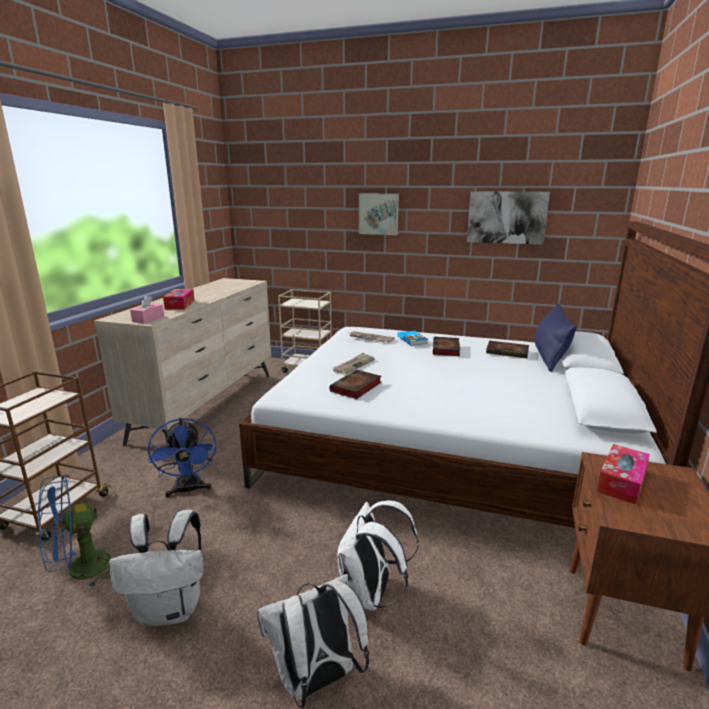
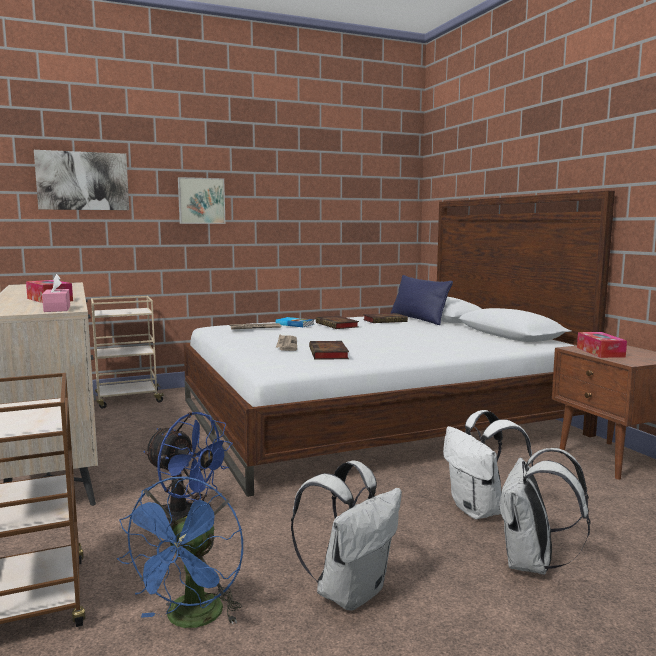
camera: 40 degrees left, 10 degrees down
(506, 217) = (330, 204): picture -> picture (83, 181)

